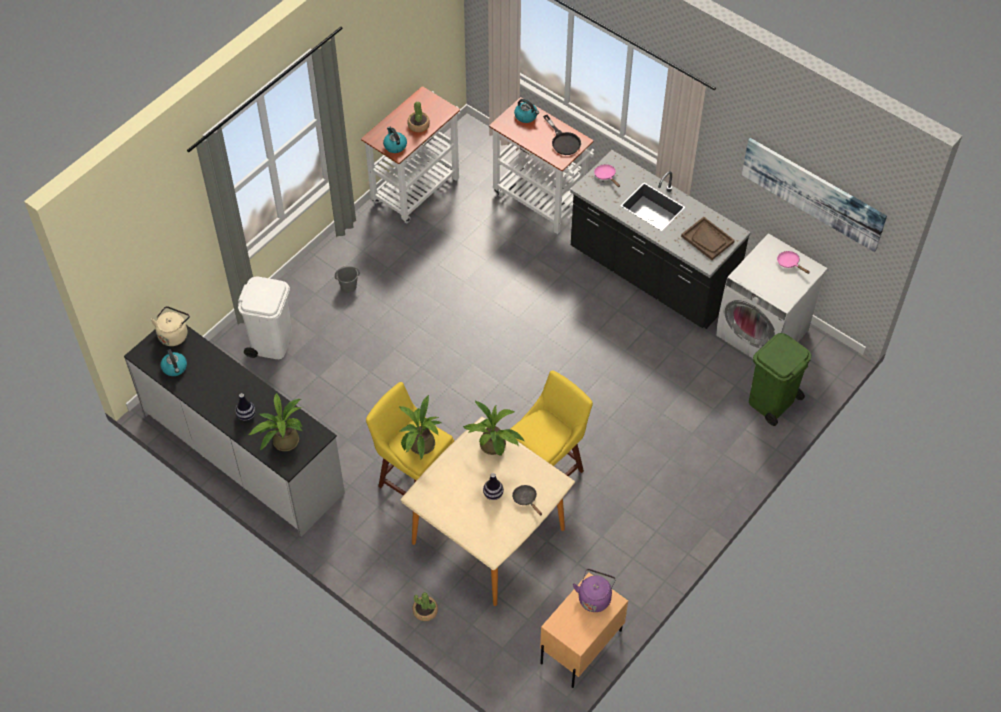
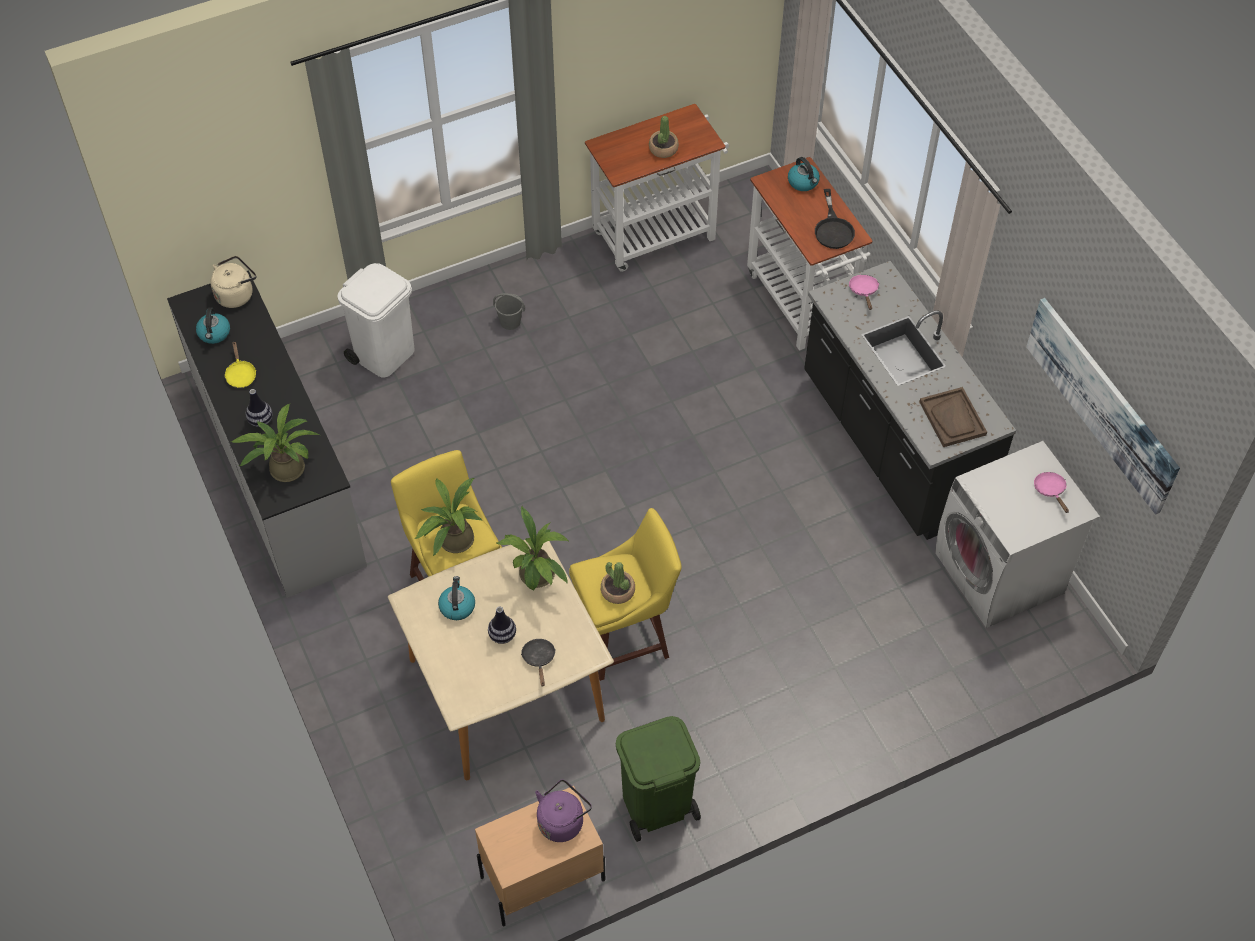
camera: 25 degrees right, 0 degrees up
(212, 389) = (240, 374): none -> yellow frying pan
(395, 145) = (620, 163): kettle -> kettle (457, 606)
(425, 611) = (379, 750): potted plant -> potted plant (617, 591)
(771, 401) = (962, 667): green trash can -> green trash can (656, 805)

